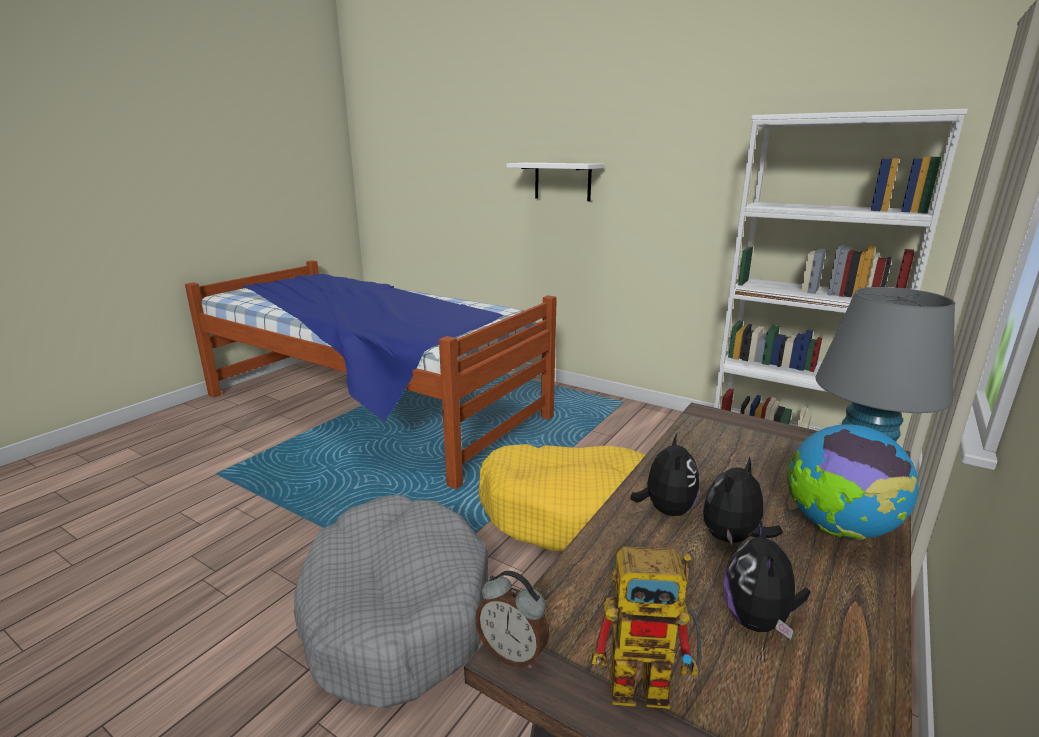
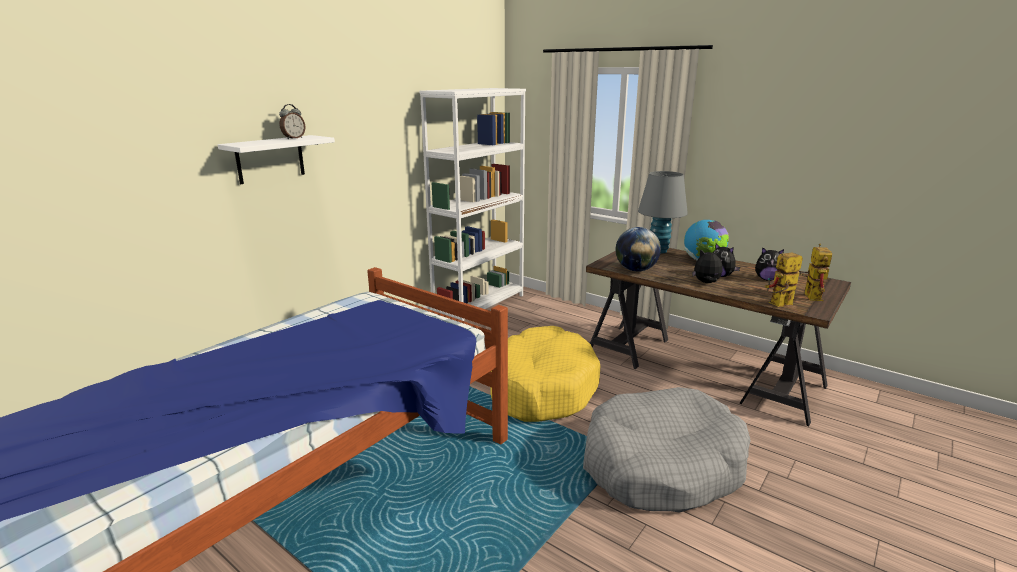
camera: 85 degrees left, 0 degrees up
(513, 653) = (816, 313): alarm clock -> alarm clock (293, 138)
(556, 593) = (778, 305): none -> toy robot
(696, 440) = (636, 270): none -> globe

